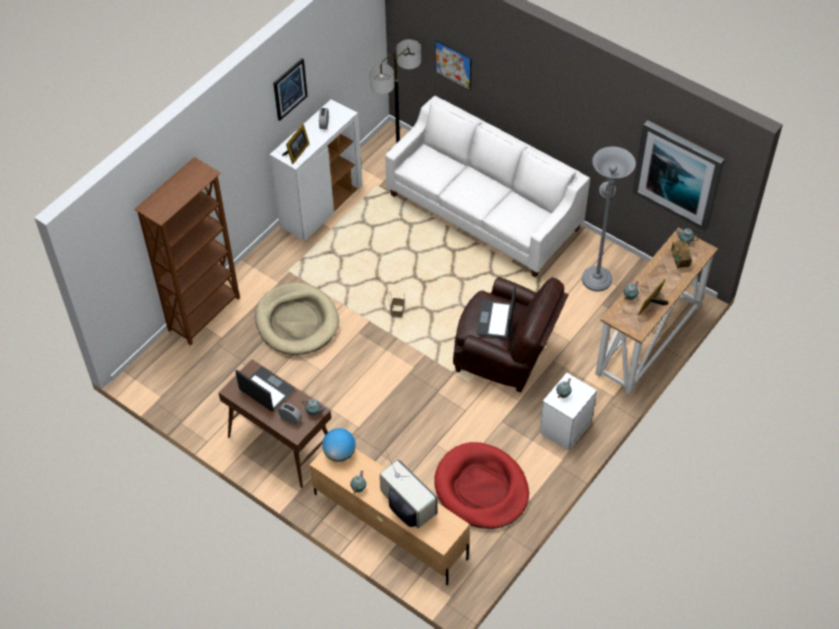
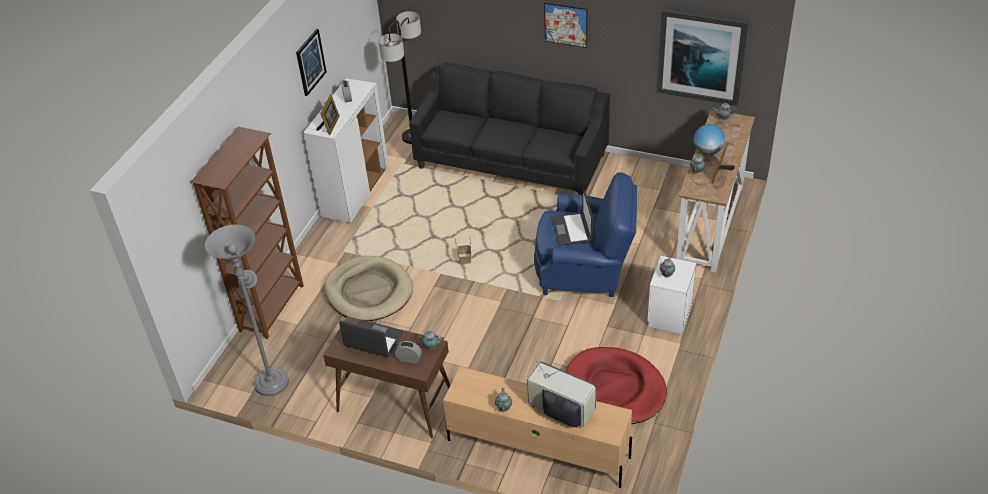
camera: 15 degrees left, 10 degrees down
(339, 453) = (470, 381): globe -> globe (708, 151)
(453, 65) = (453, 24): picture -> picture (565, 25)
(484, 212) = (512, 161): white sofa -> black sofa
(506, 356) = (585, 270): brown armchair -> blue armchair
(596, 276) = (638, 186): grey floor lamp -> grey floor lamp (271, 379)
(680, 260) = (726, 133): radio -> none

